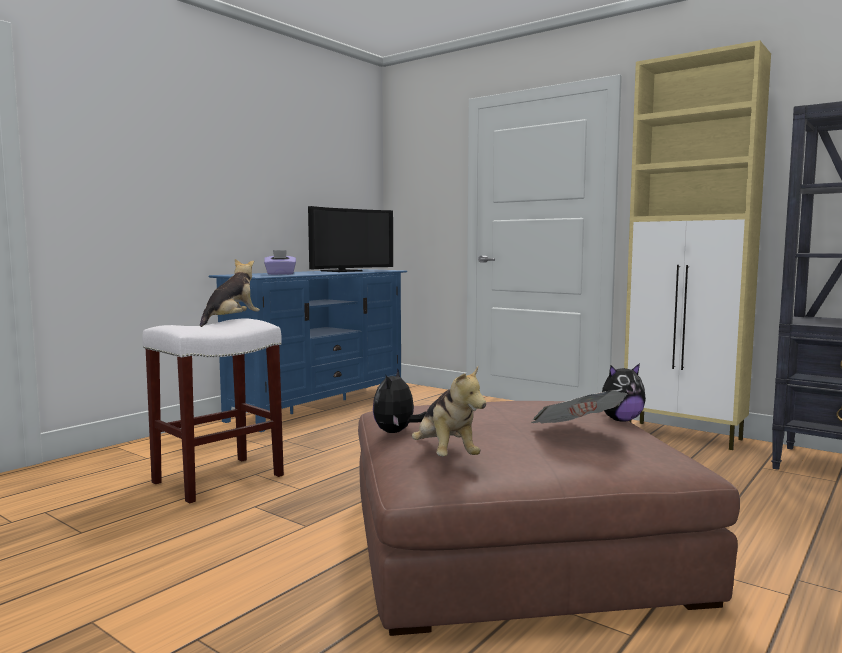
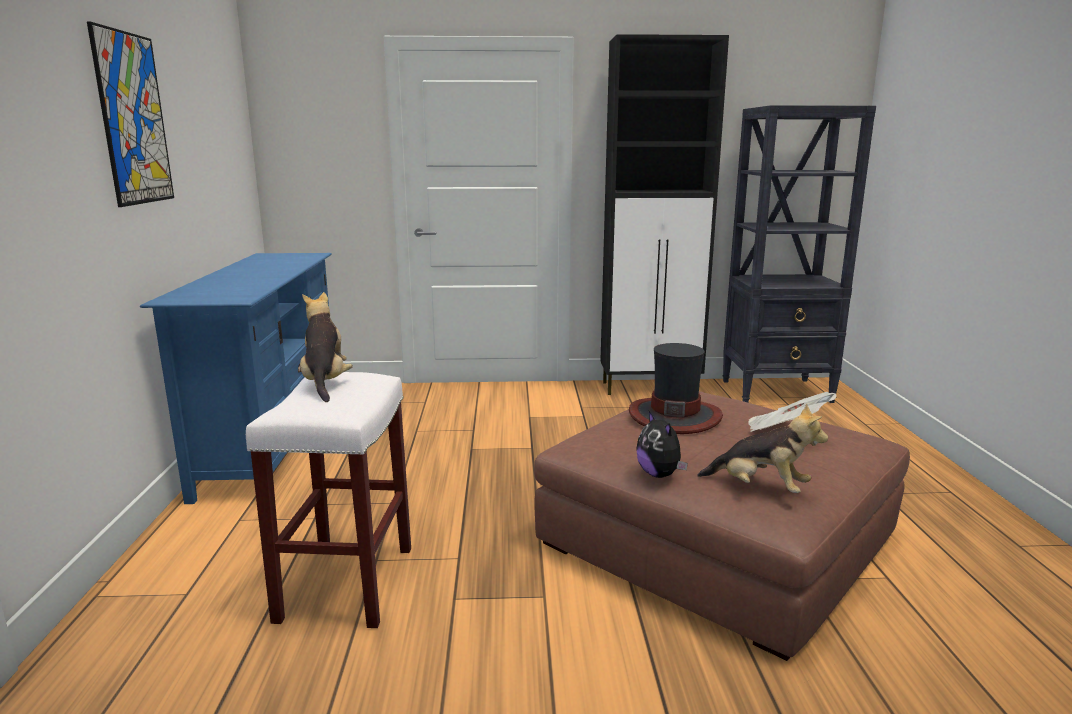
camera: 40 degrees left, 10 degrees up
(236, 159) = (133, 119): none -> picture
(280, 274) = (241, 288): purple tissue box -> none
(344, 271) = (276, 265): television -> none
(504, 406) = (674, 416): none -> hat
(620, 420) = (758, 406): plush toy -> none
(684, 436) = (651, 388): beige cabinet -> black cabinet

